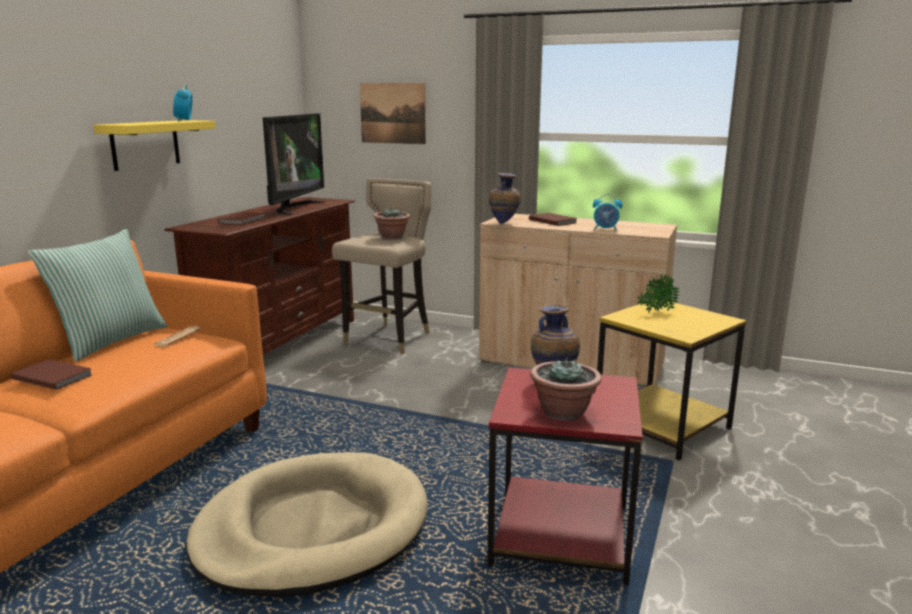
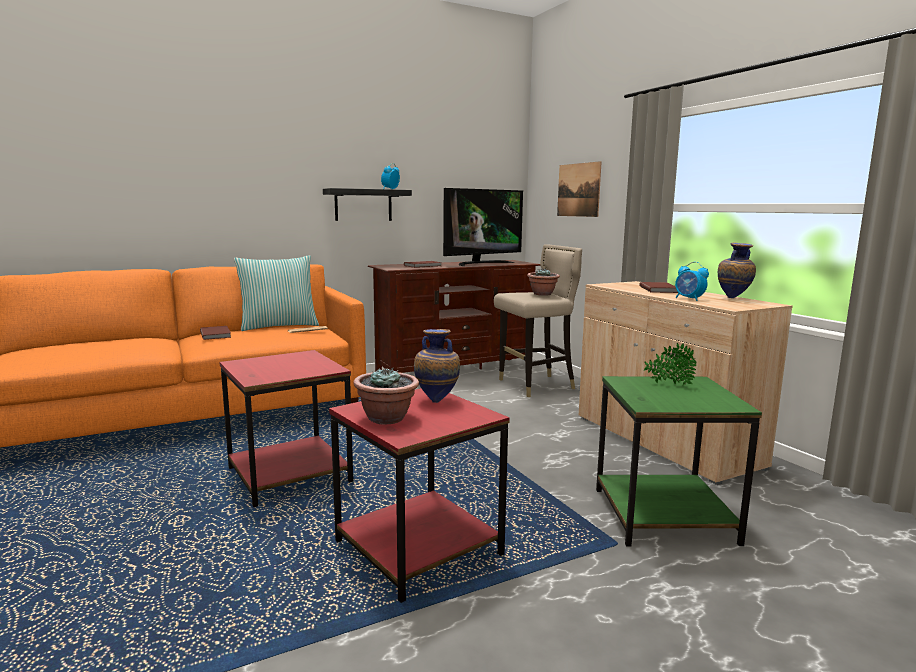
camera: 40 degrees right, 5 degrees down
(145, 144) = (363, 205): yellow shelf -> black shelf
(312, 529) = (287, 475): beige dog bed -> red side table
(504, 224) = (605, 286): vase -> vase (733, 298)
(660, 426) = (661, 514): yellow side table -> green side table

